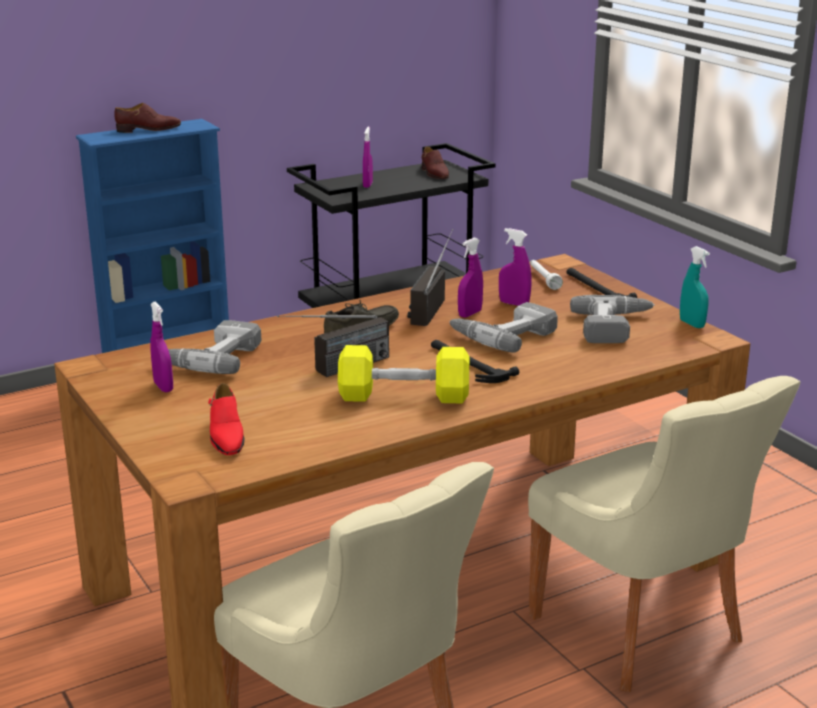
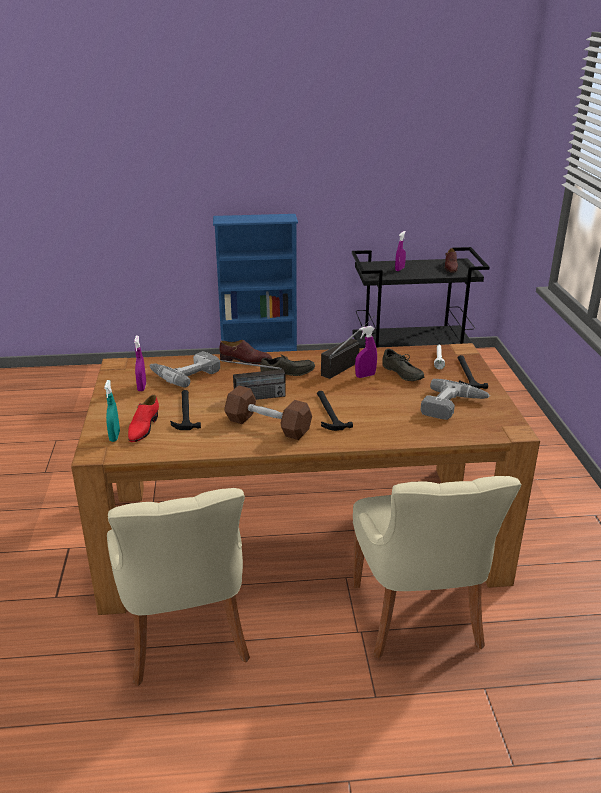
camera: 25 degrees right, 5 degrees up
(148, 129) = (255, 217): brown shoe -> brown shoe (245, 361)
(266, 403) = (185, 412): none -> hammer
(404, 396) = (268, 426): yellow dumbbell -> brown dumbbell
(503, 334) = (372, 395): power drill -> none
(514, 304) = (401, 374): purple spray bottle -> grey shoe
(692, 324) = (510, 416): turquoise spray bottle -> turquoise spray bottle (114, 436)

